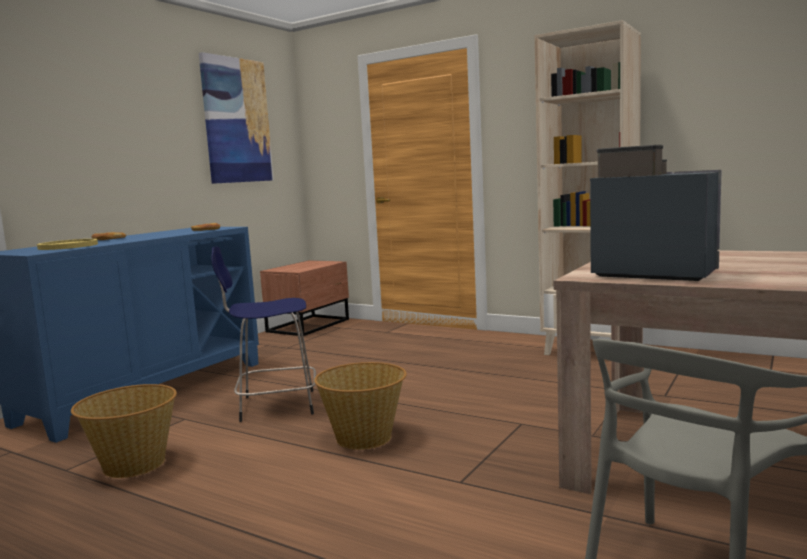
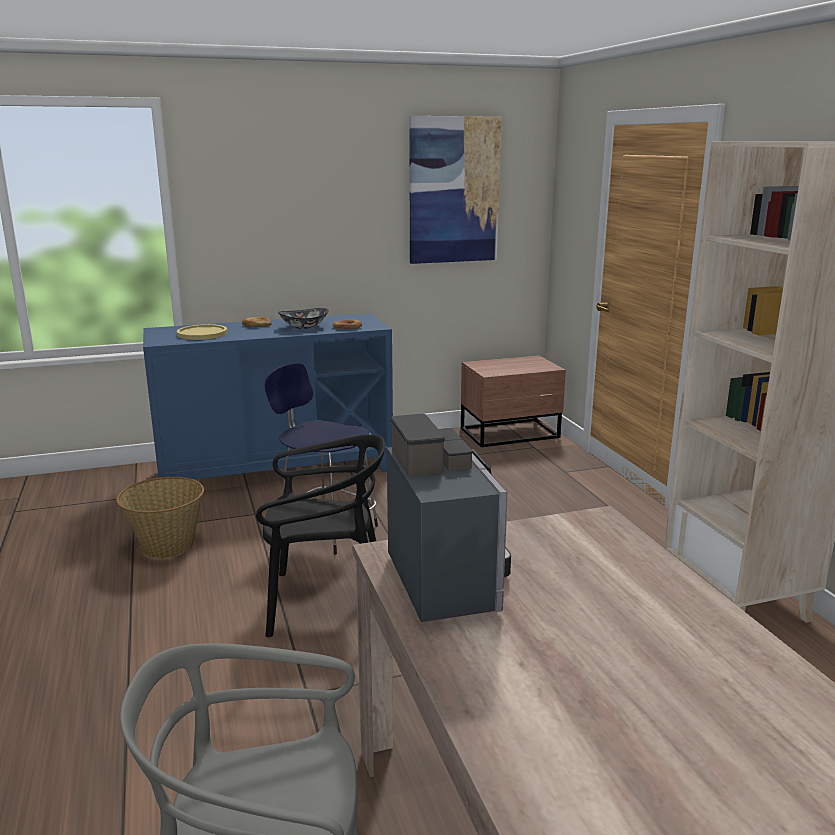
camera: 40 degrees right, 10 degrees up
(164, 234) = (304, 327): none -> bowl
(364, 437) = (326, 602): basket -> black chair

